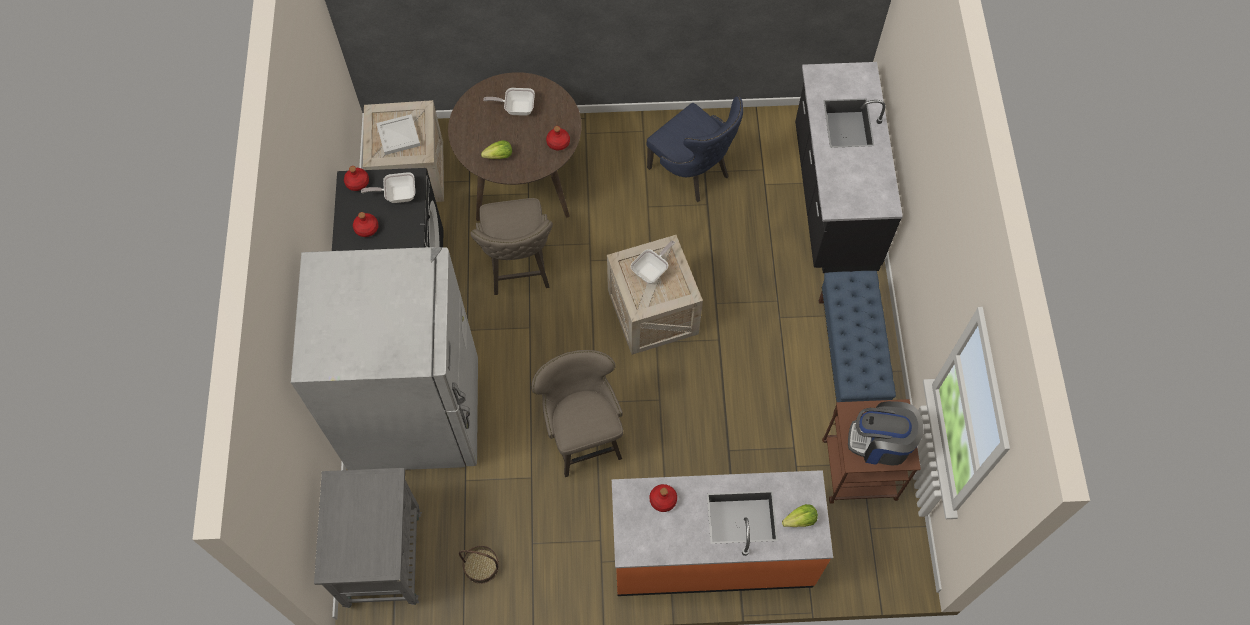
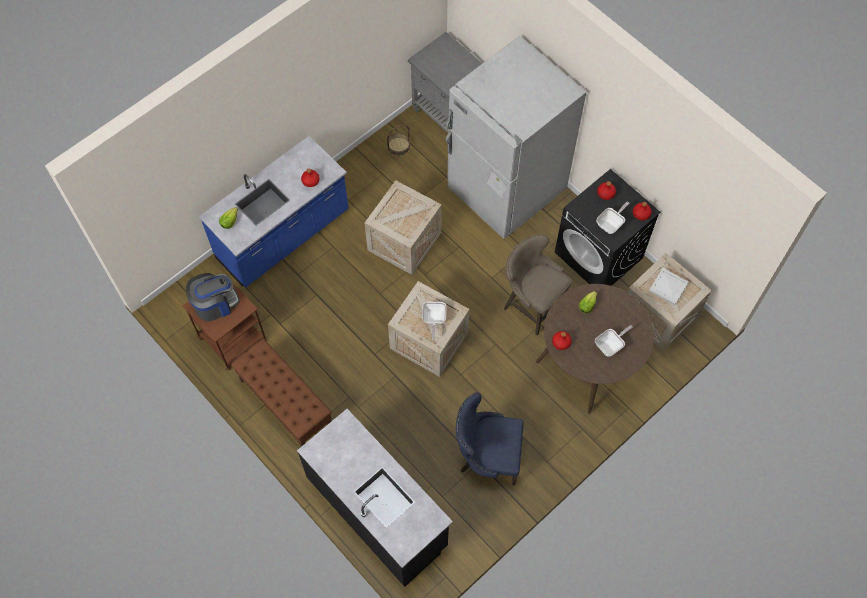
camera: 140 degrees right, 0 degrees up
(583, 437) = (404, 242): beige stool -> crate
(712, 552) = (284, 236): orange counter -> blue counter
(849, 357) = (285, 403): blue bench -> brown bench

